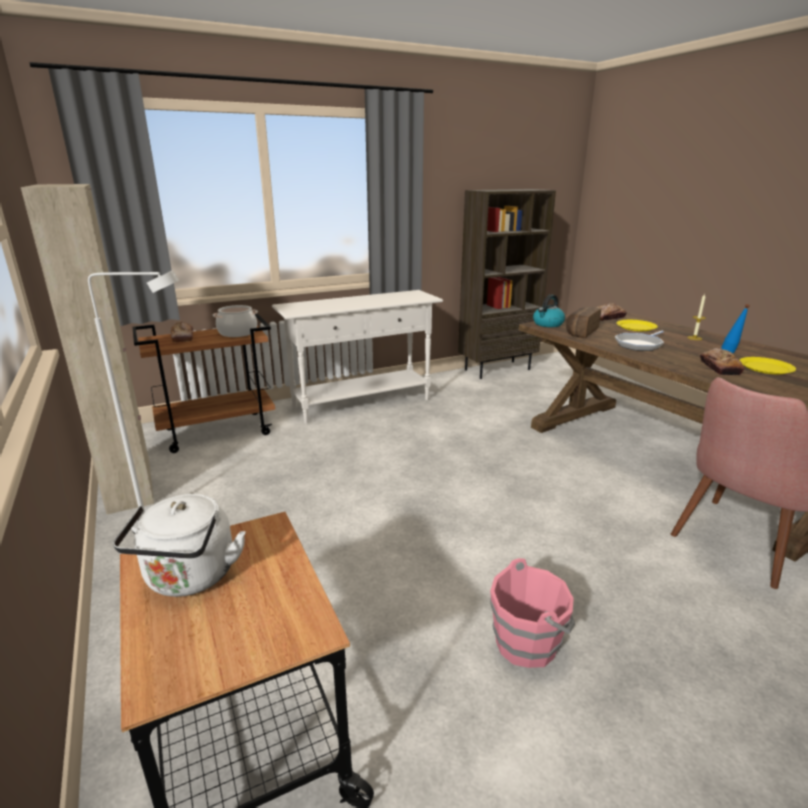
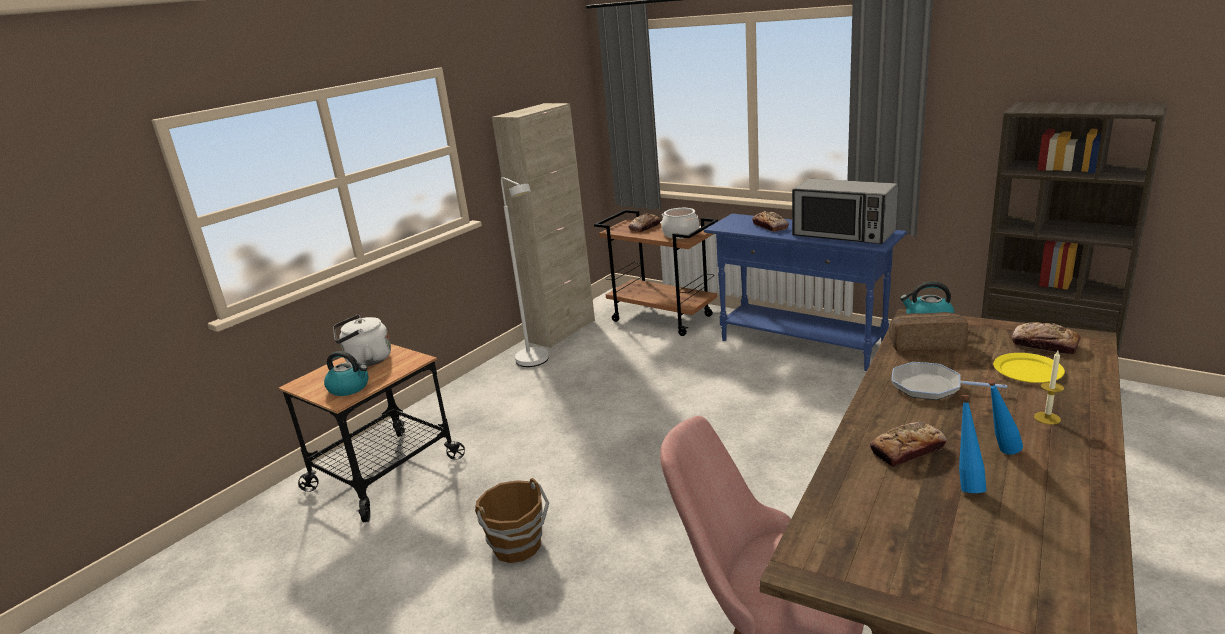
camera: 65 degrees right, 0 degrees up
(274, 612) = (349, 388): none -> kettle
(332, 304) = (770, 226): none -> bread
(362, 403) = (801, 345): white console table -> blue console table
(394, 298) = (843, 234): none -> microwave
(527, 643) = (518, 546): pink bucket -> brown bucket
(765, 367) = (966, 485): yellow plate -> blue bottle

